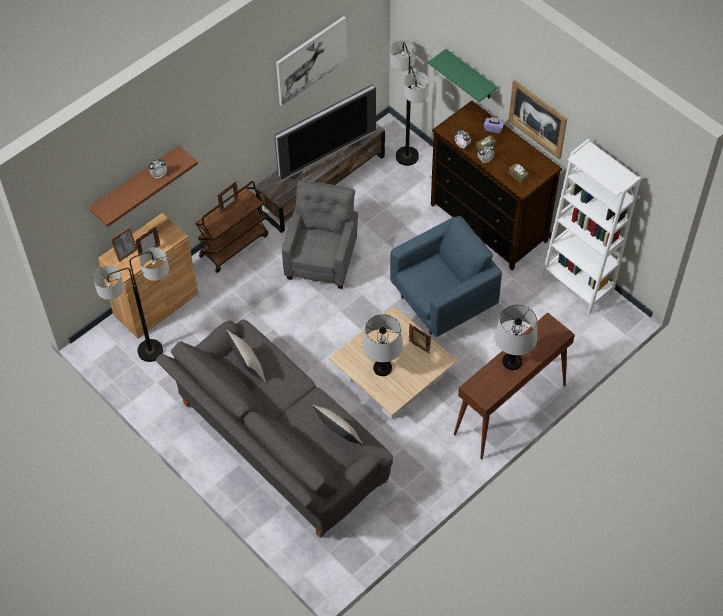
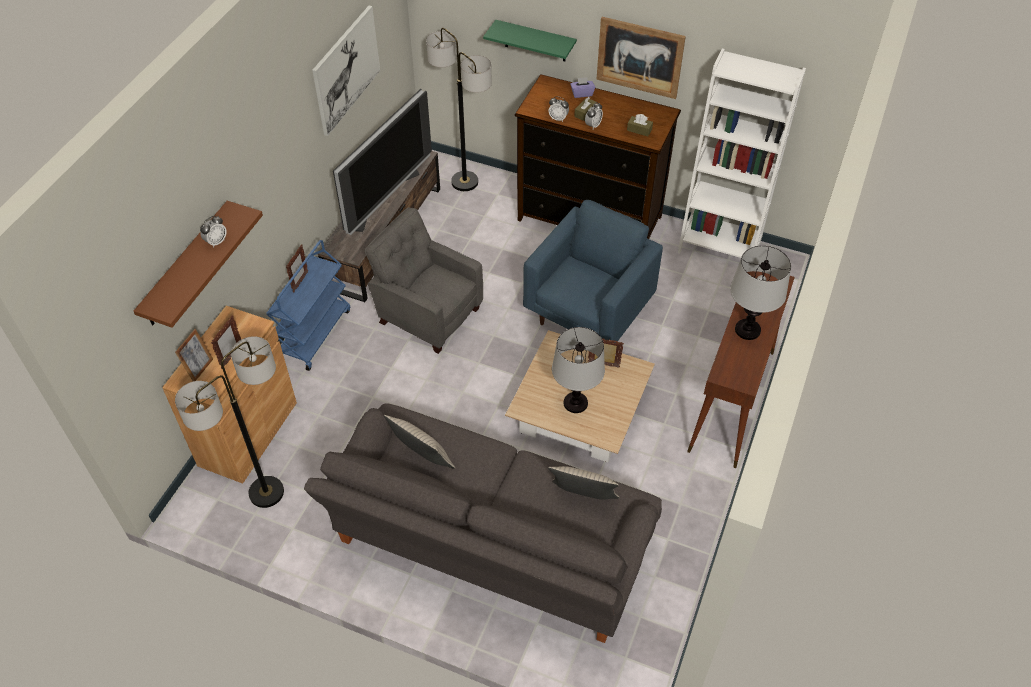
camera: 25 degrees left, 5 degrees down
(234, 245) = (314, 334): brown cart -> blue cart
(322, 259) = (427, 314): grey armchair -> grey armchair turned 45 degrees counterclockwise

